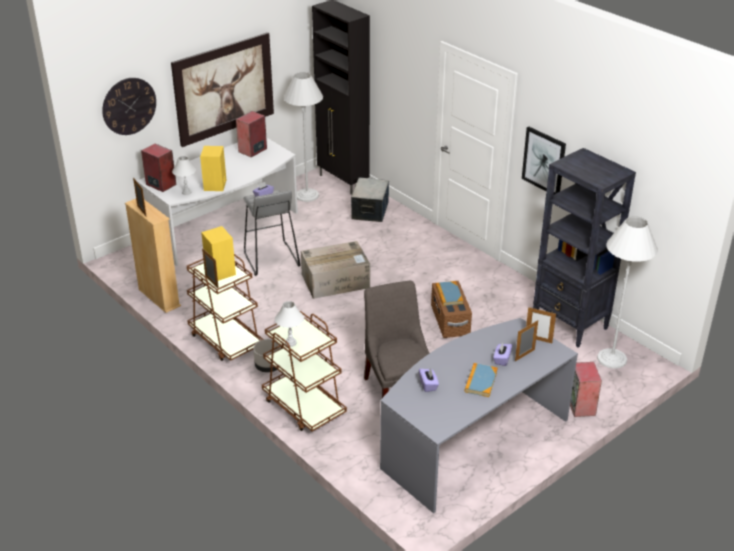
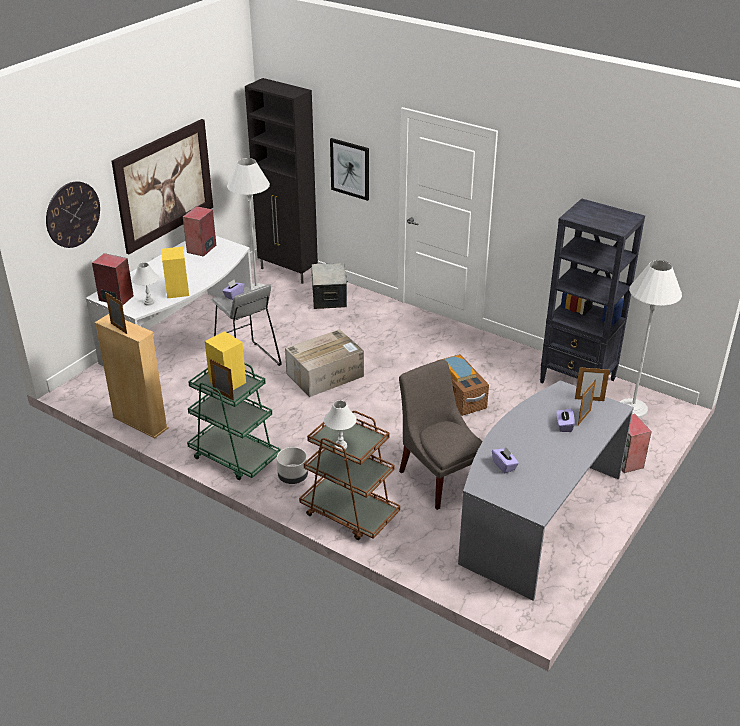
camera: 15 degrees left, 0 degrees up
(226, 340) = (234, 457): brown cart -> green cart
(480, 381) = (554, 452): book -> none
(544, 161) = (533, 218): picture -> picture (350, 169)

